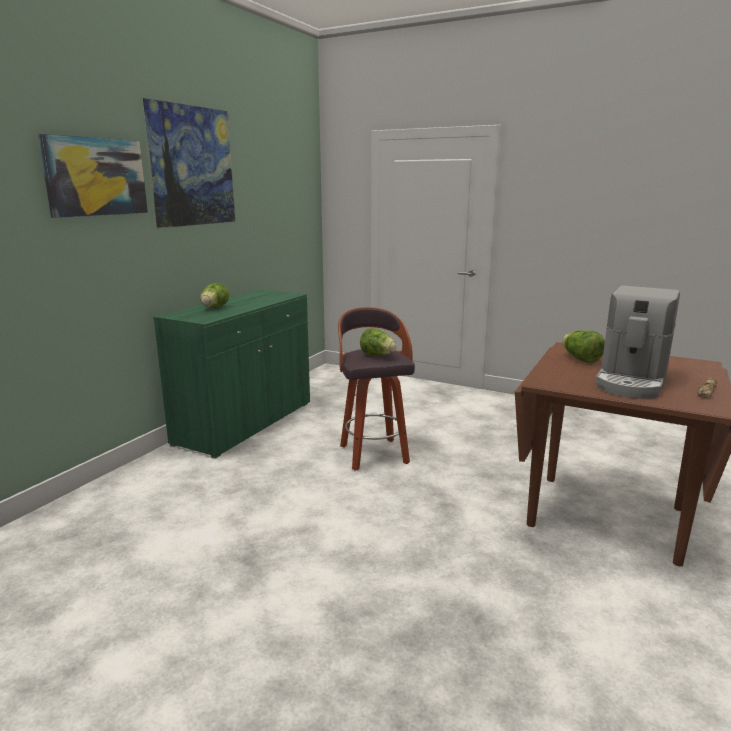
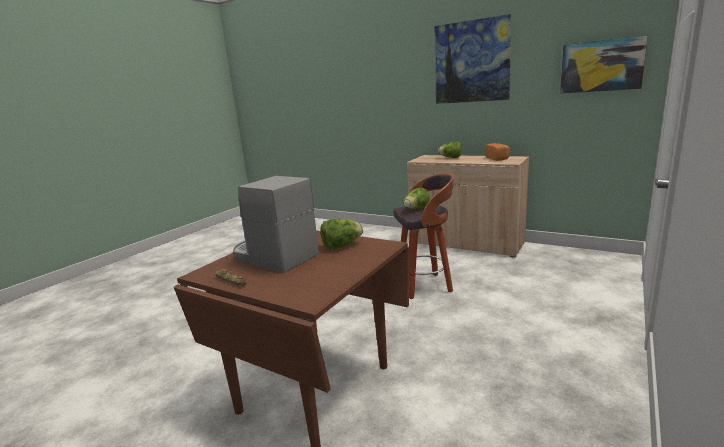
camera: 95 degrees right, 0 degrees up
(96, 177) = (401, 76): picture -> picture (601, 66)
(245, 423) = (466, 244): green cabinet -> beige cabinet
(257, 296) = (498, 158): none -> bread

